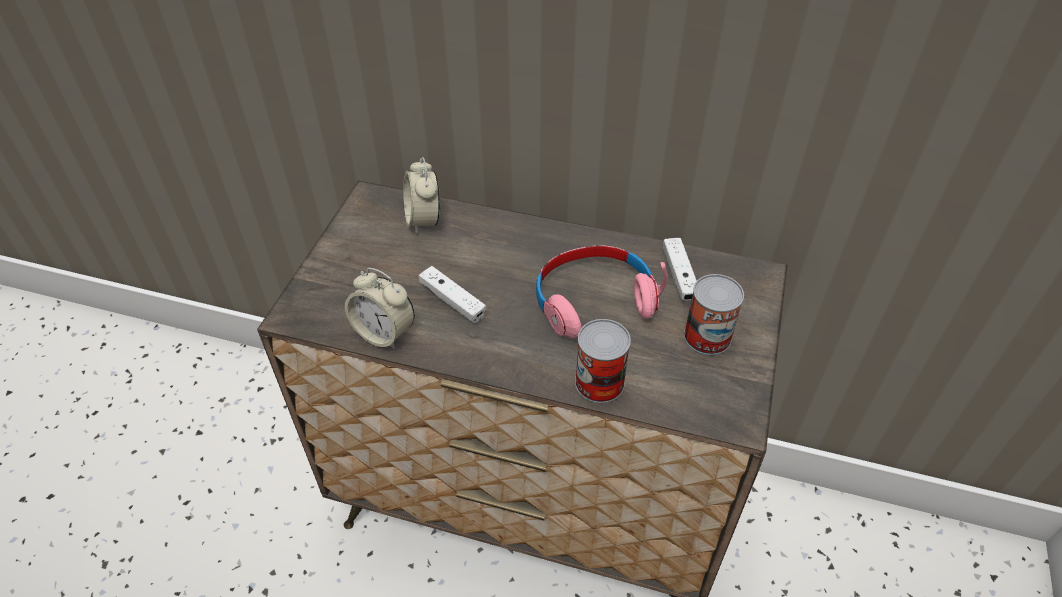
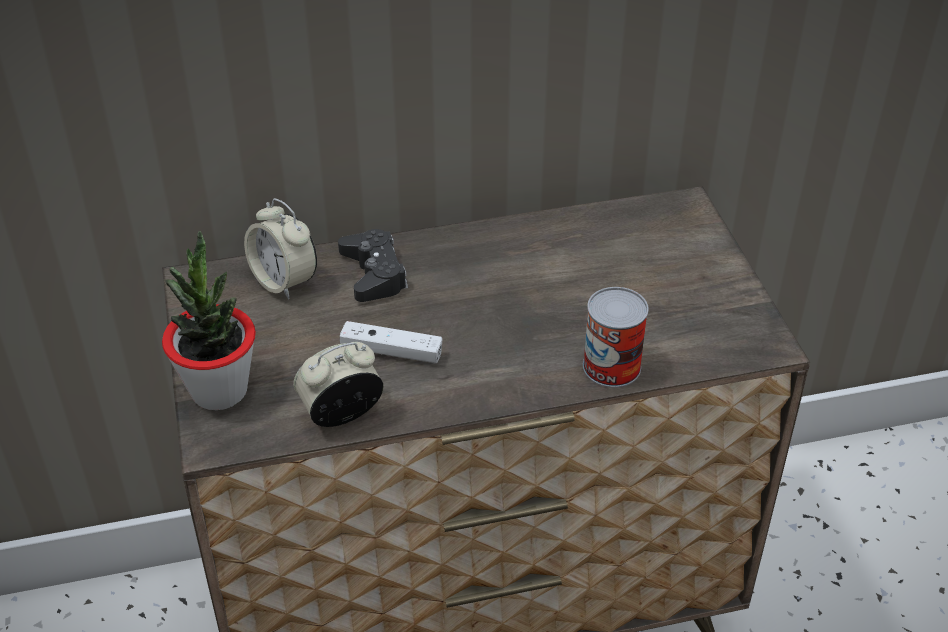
camera: 30 degrees left, 5 degrees down
(323, 280) = (219, 390): none -> potted plant
(384, 333) = (341, 414): alarm clock -> alarm clock turned 150 degrees clockwise
(486, 238) = (374, 274): none -> black game controller
(594, 300) = (542, 291): pink headphones -> none
(679, 275) = (609, 235): white game controller -> none
(707, 336) = (680, 281): can -> none

